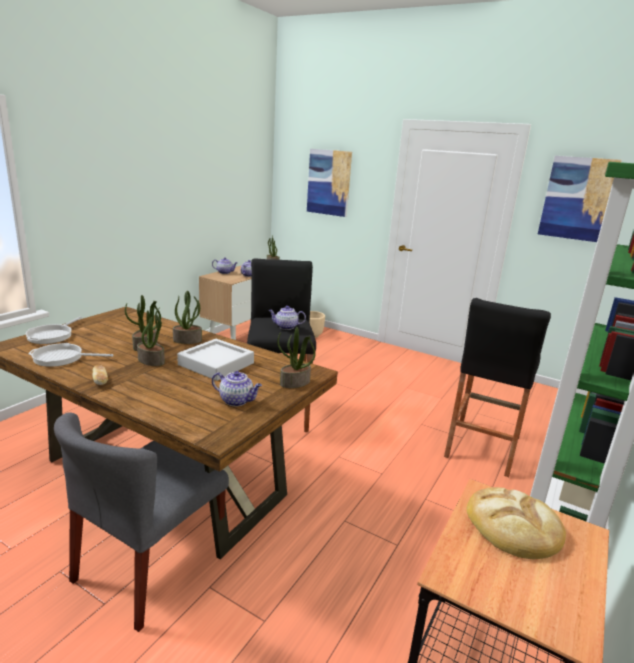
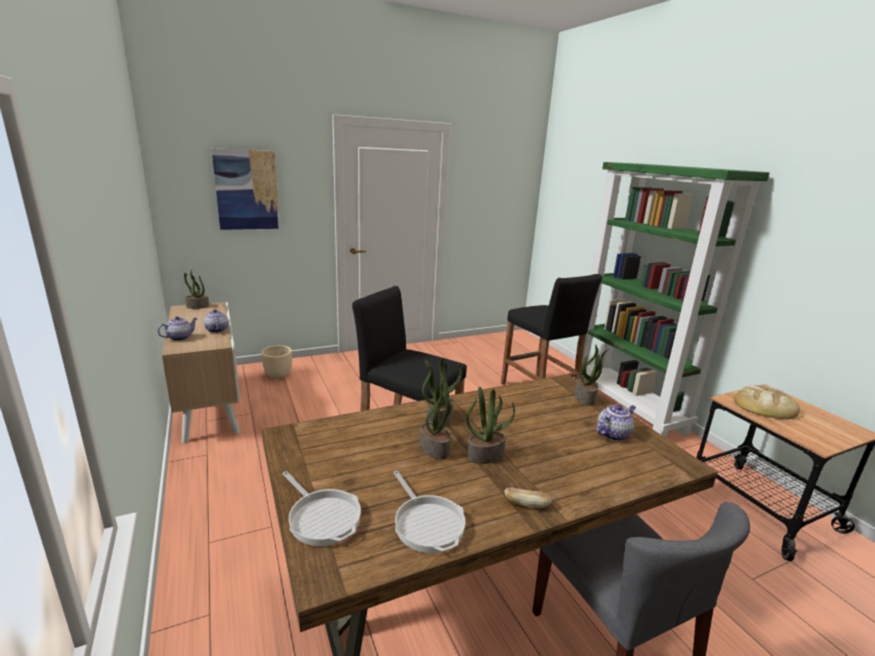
camera: 55 degrees left, 0 degrees up
(61, 358) = (427, 523): frying pan -> frying pan turned 60 degrees counterclockwise
(216, 364) = (520, 420): grey tray -> none
(286, 327) = (429, 362): teapot -> none
(577, 198) = (488, 184): picture -> none

